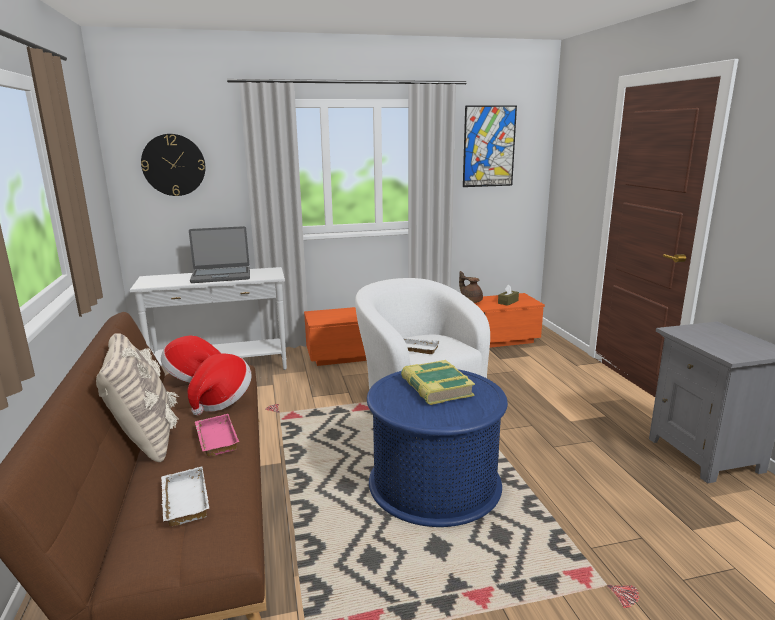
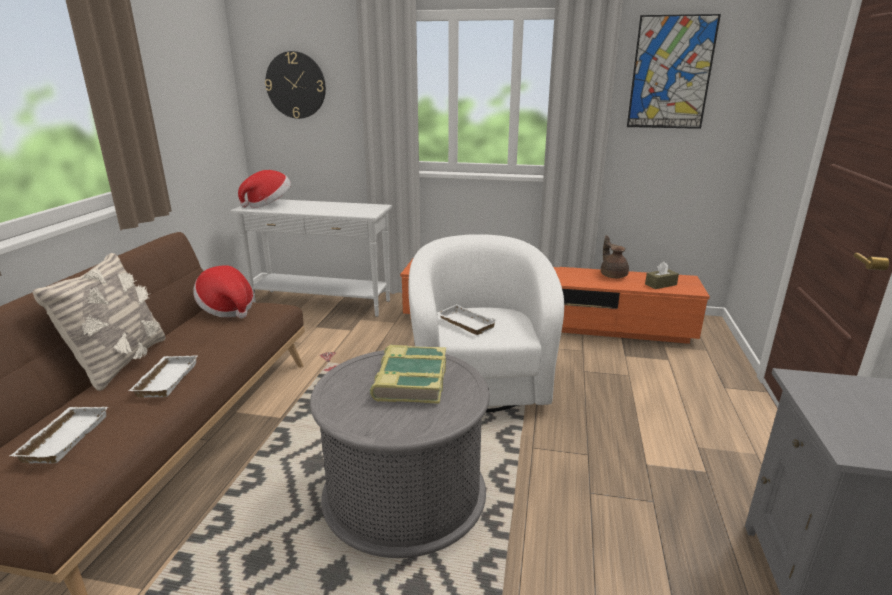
camera: 25 degrees right, 5 degrees up
(215, 439) = (165, 380): pink tray -> white tray
(221, 276) = (322, 207): laptop -> none
(221, 400) = (218, 339): hat -> hat (268, 204)
(434, 483) = (404, 492): blue coffee table -> grey coffee table

